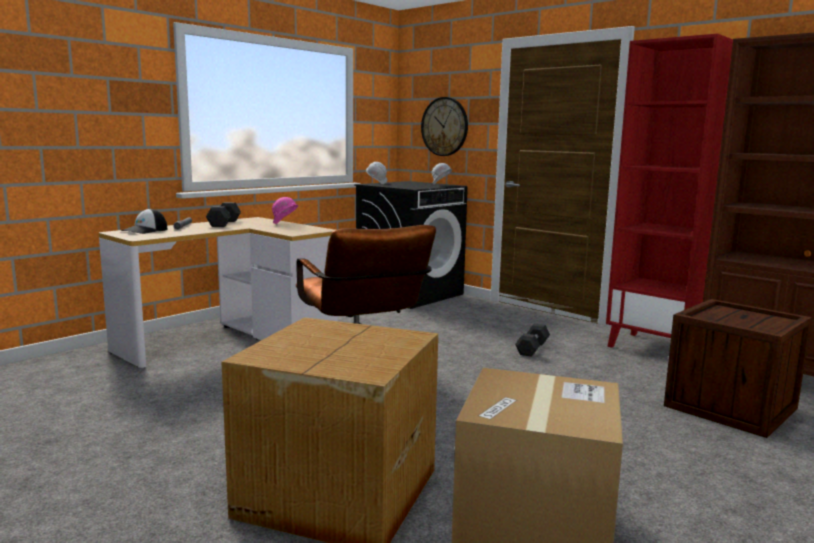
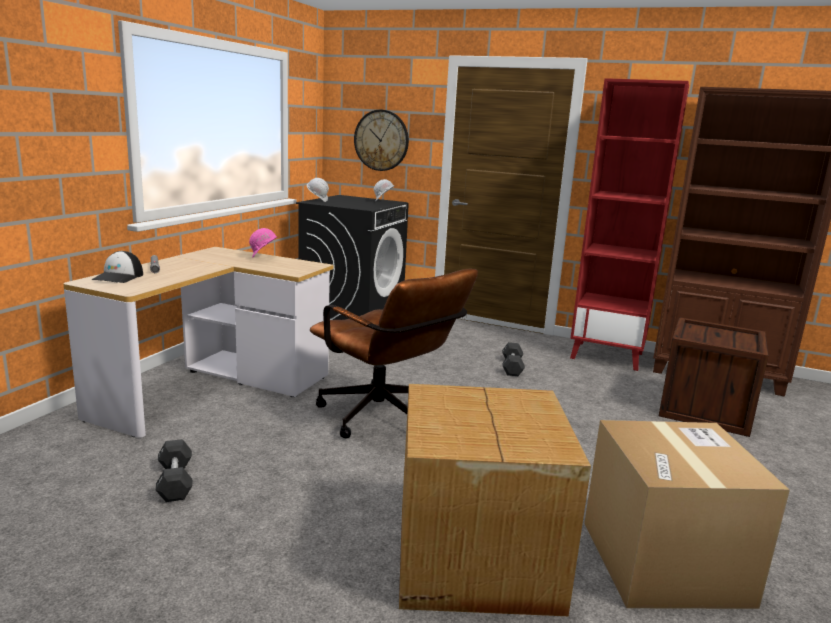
camera: 20 degrees left, 5 degrees up
(224, 223) = (195, 260): black dumbbell -> black dumbbell (175, 481)

